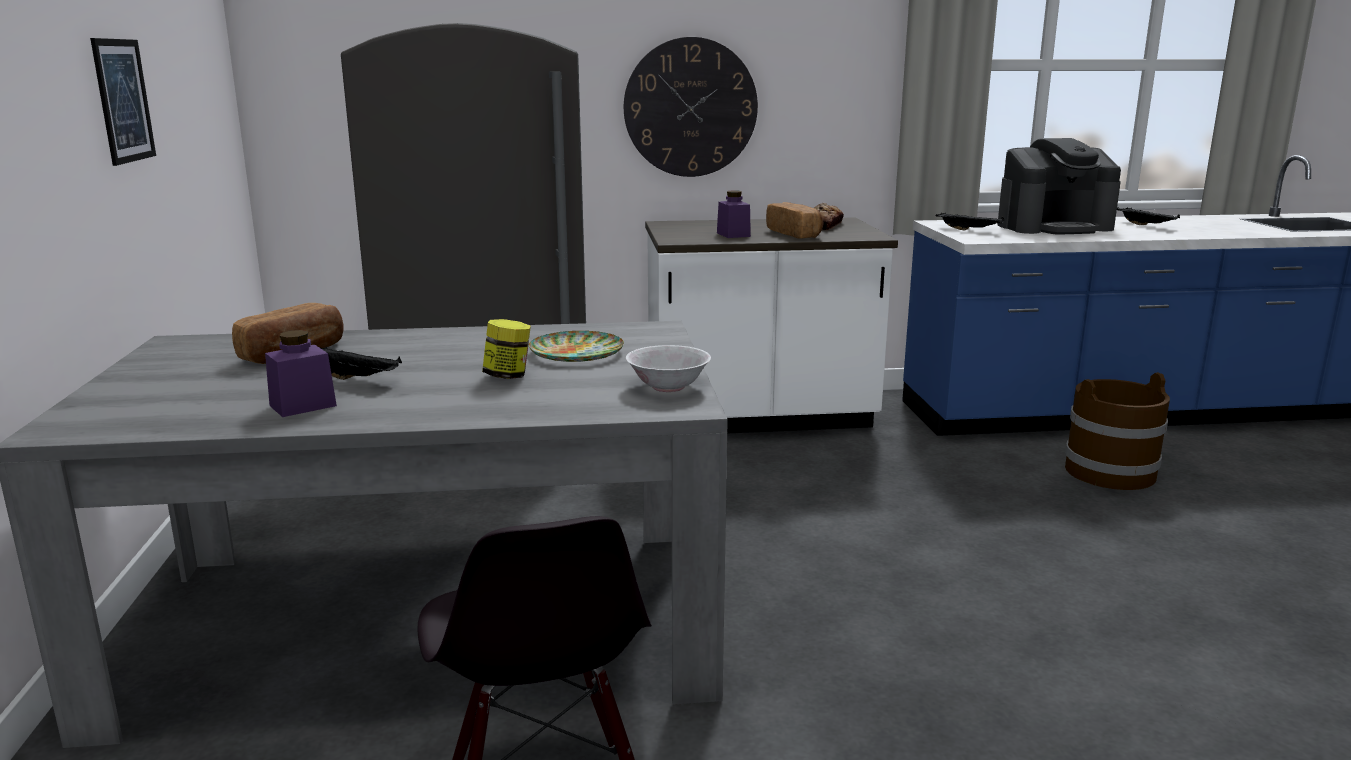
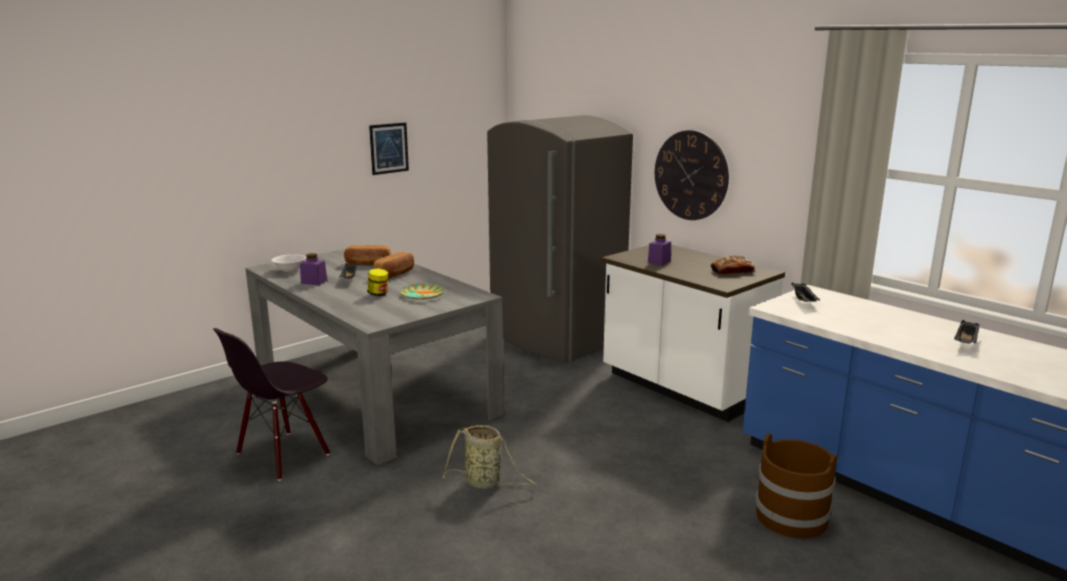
camera: 55 degrees right, 0 degrees up
(668, 387) = (395, 317): white bowl -> white bowl (289, 270)
(795, 234) = (690, 271): bread -> bread (395, 274)
(882, 617) = (485, 482): none -> basket
(1054, 227) = (879, 319): coffee machine -> none

